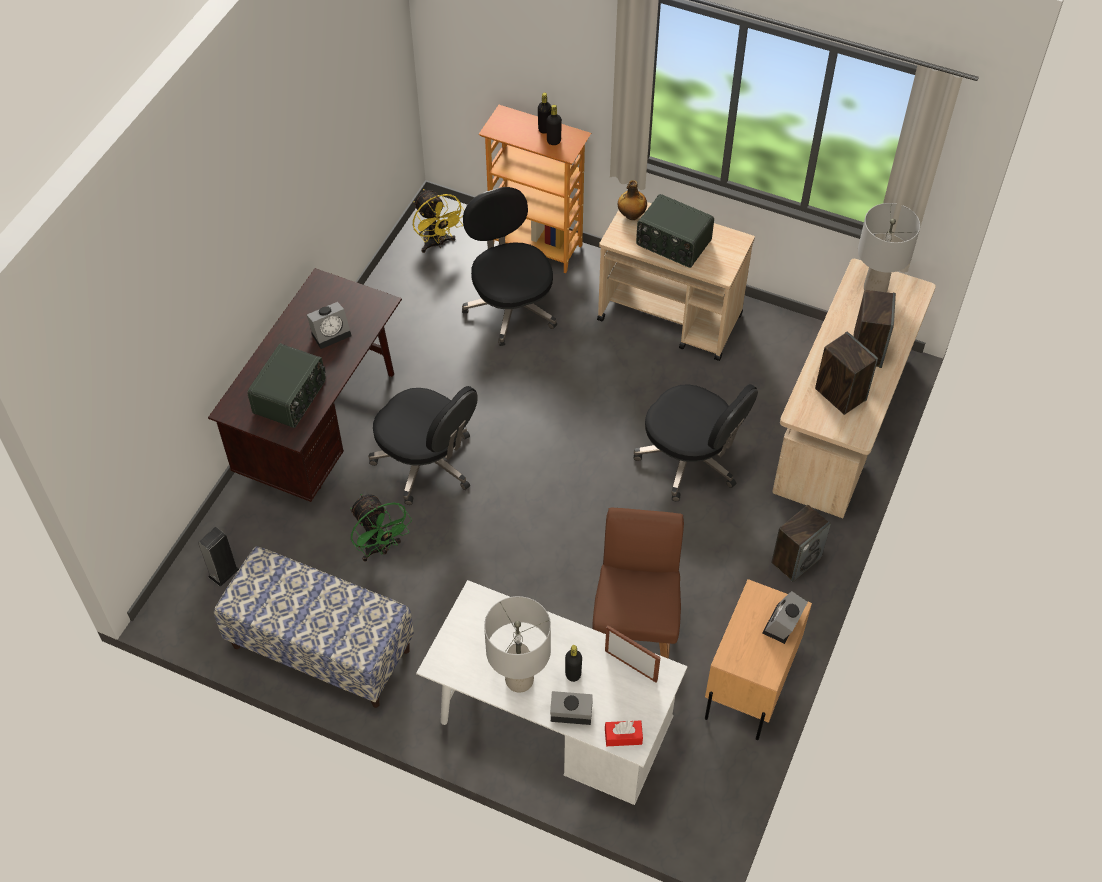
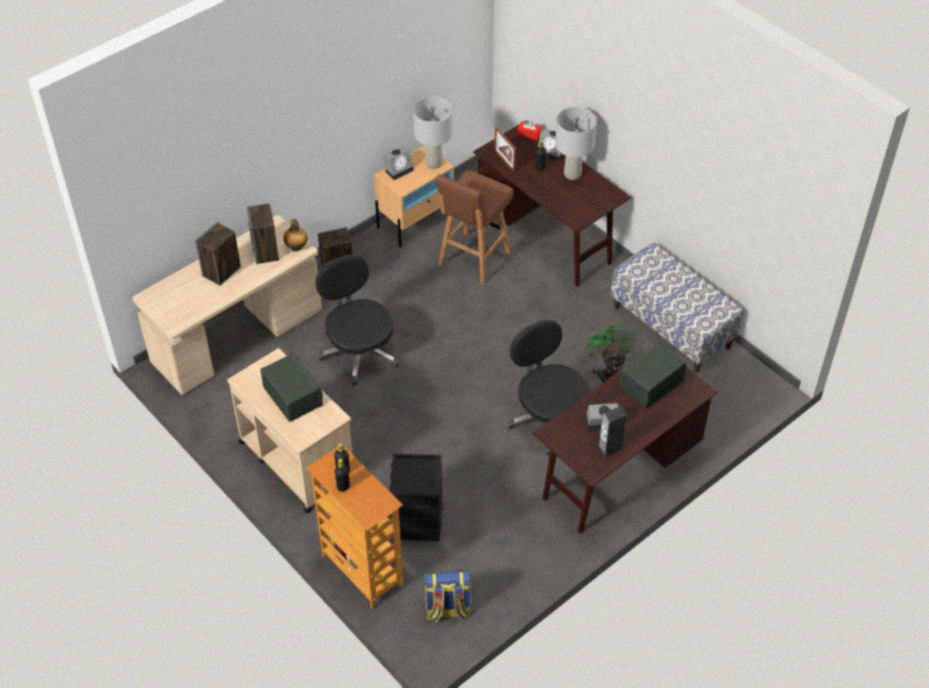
camera: 155 degrees left, 5 degrees down
(223, 573) = (725, 396): speaker -> speaker (610, 448)
(437, 243) = (447, 610): yellow fan -> backpack
(511, 306) = (417, 521): black office chair -> black storage box
(551, 732) = (547, 237): white desk -> brown desk
(631, 215) = (308, 433): bottle -> bottle (296, 247)
(874, 289) = (177, 309): grey table lamp -> grey table lamp (434, 163)

